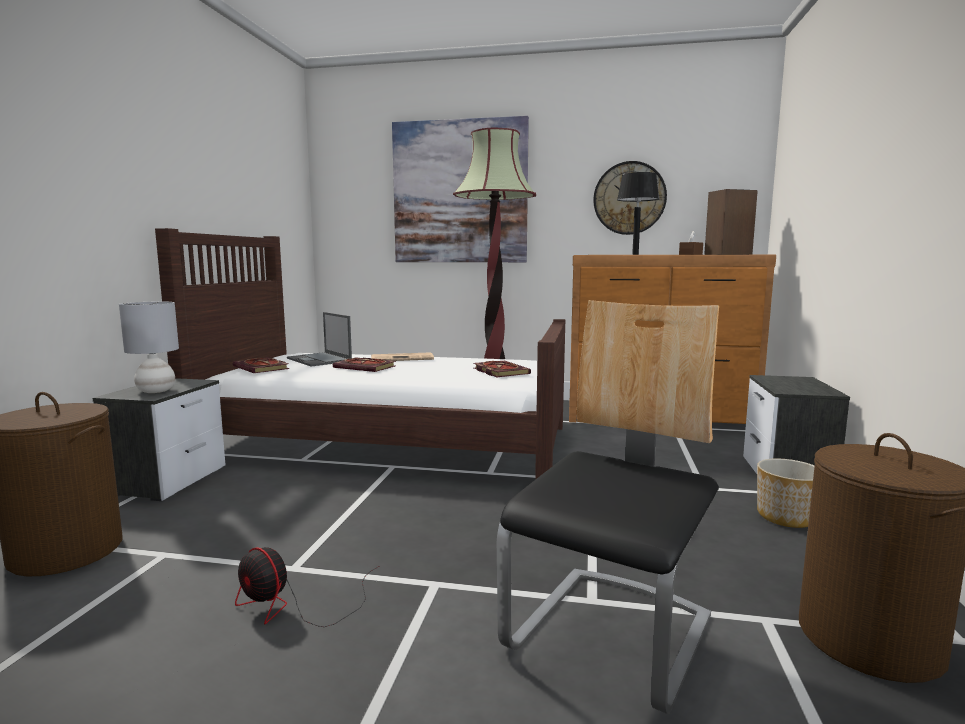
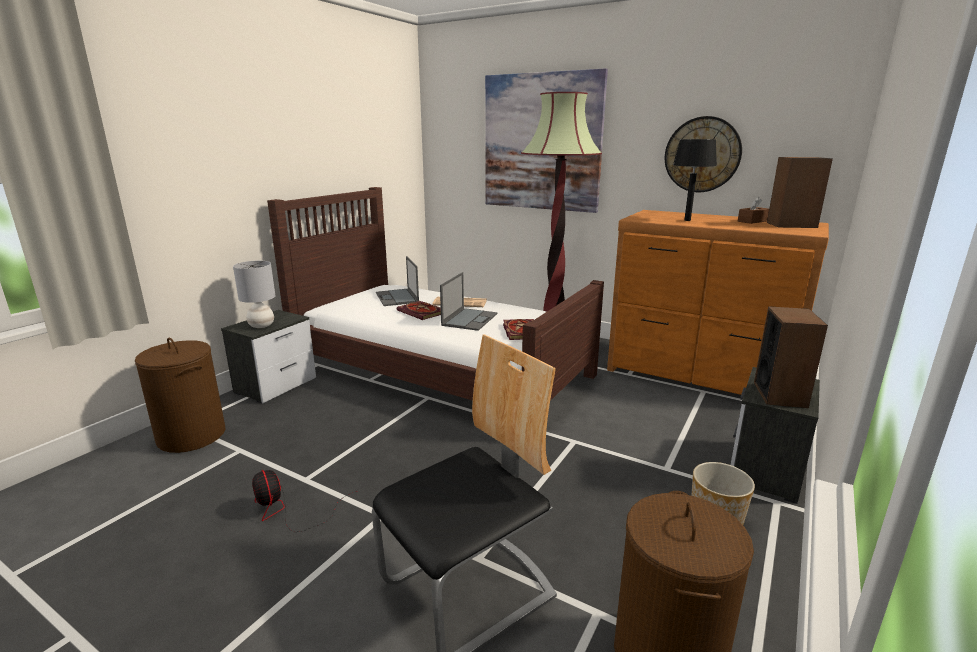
camera: 20 degrees right, 10 degrees up
(263, 368) = (349, 304): book -> none
(430, 368) = (470, 319): none -> laptop
(799, 387) = (780, 394): none -> speaker

